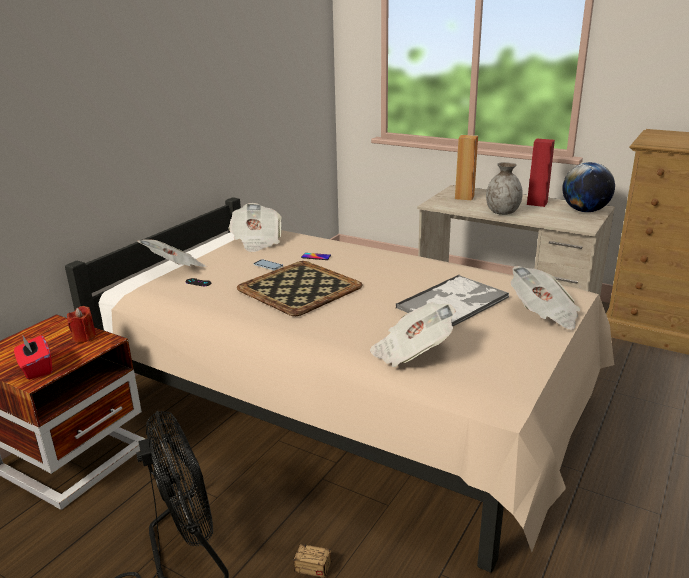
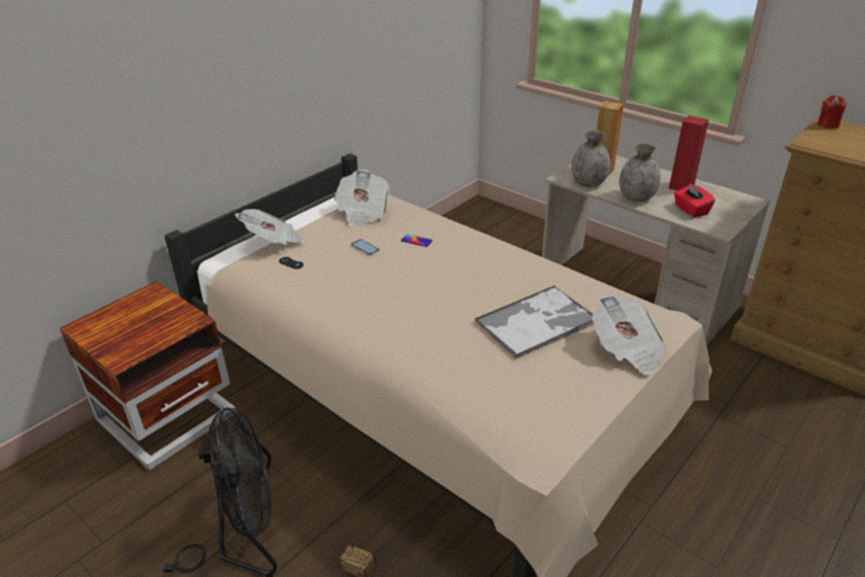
camera: 10 degrees right, 10 degrees up
(36, 369) = (126, 347): red tissue box -> red tissue box (690, 210)
(84, 337) = (175, 313): red candle -> red candle (827, 125)
(298, 288) = (386, 282): tray -> none
(411, 353) = (471, 383): newspaper -> none
(456, 206) = (588, 183): none -> grey vase
(585, 211) = (731, 205): globe -> none

